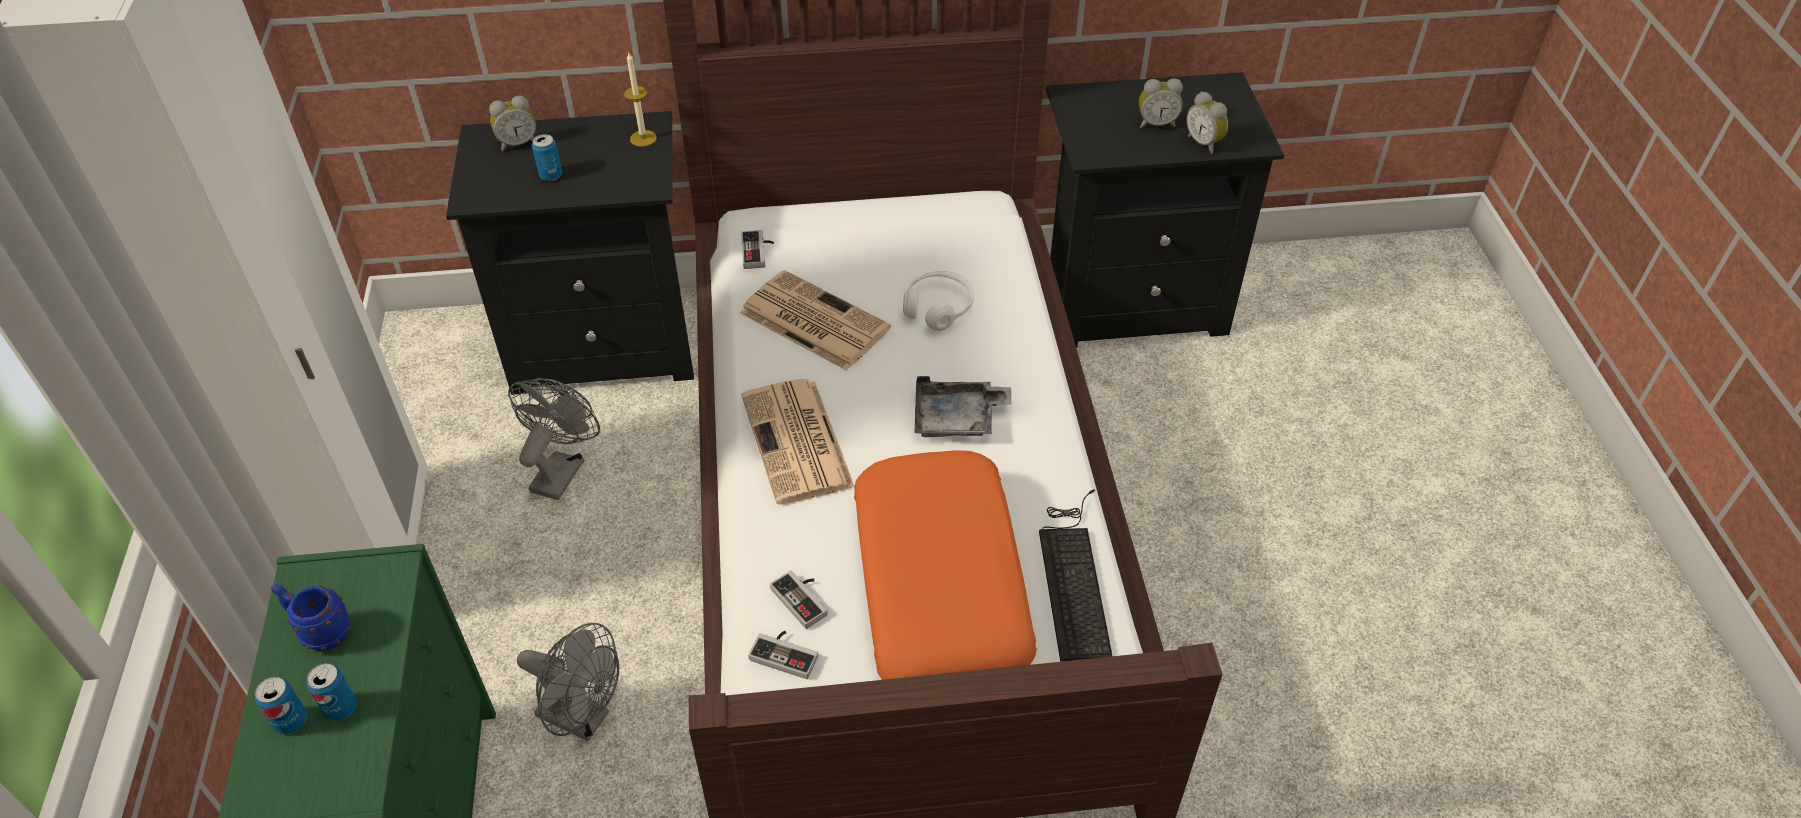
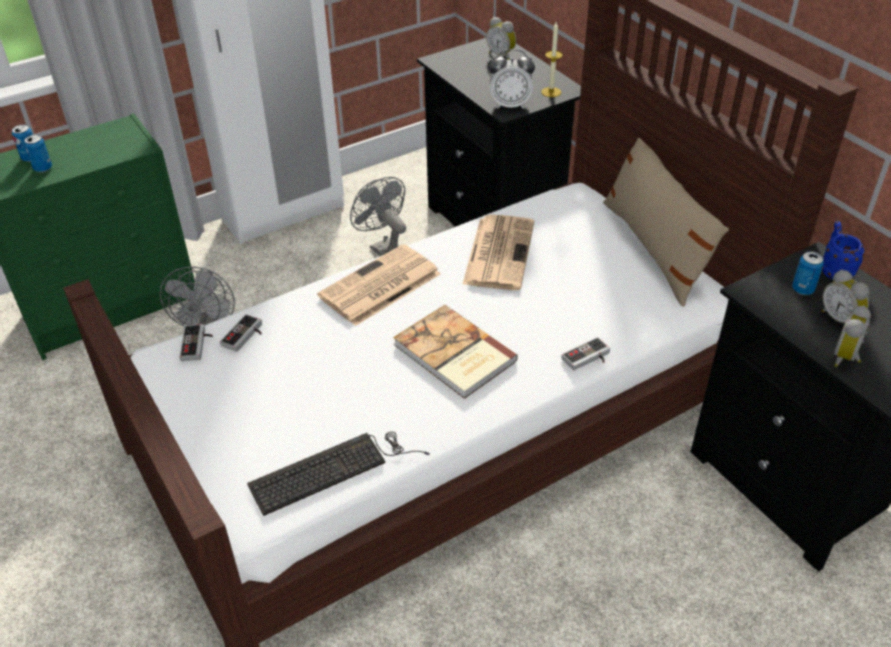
camera: 65 degrees right, 5 degrees down
(320, 632) = (89, 143): blue mug -> blue mug (834, 269)
(551, 175) = (483, 75): can -> can (802, 289)
(561, 469) = (385, 250): grey fan -> grey fan turned 120 degrees counterclockwise
(640, 179) = (510, 105): none -> alarm clock
(758, 252) = (546, 205): game controller -> game controller (588, 359)
(891, 207) = (654, 249): none -> beige pillow
(938, 308) = (562, 307): white headphones -> none
(941, 585) = (289, 398): orange pillow -> none
(957, 419) = (454, 354): grey tray -> book

